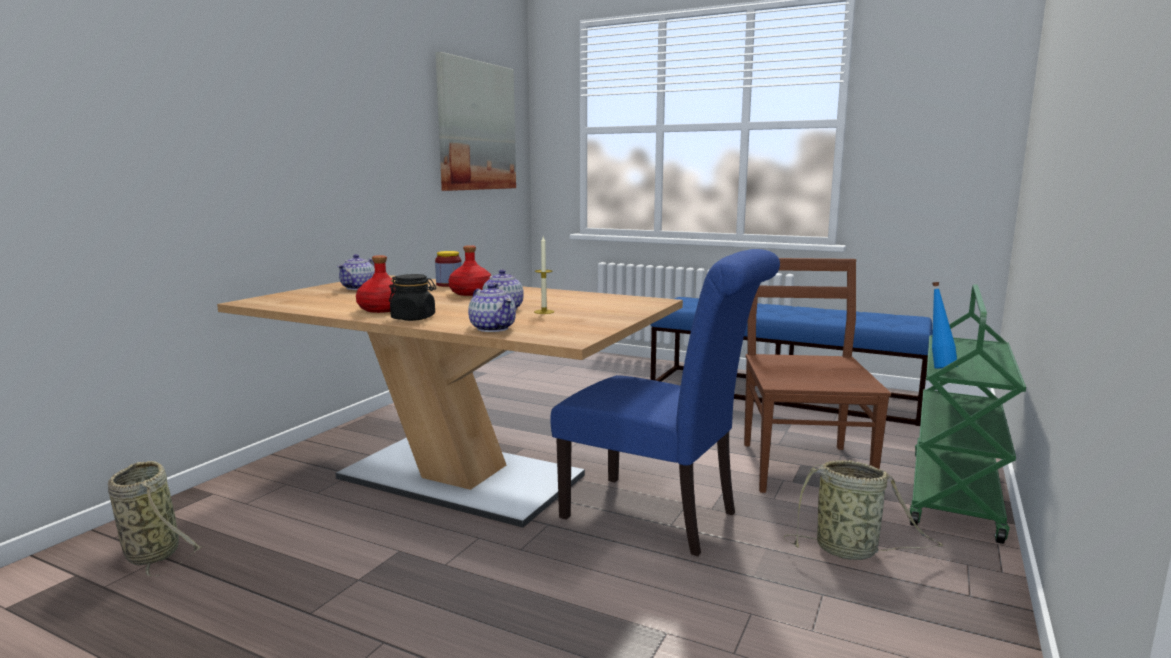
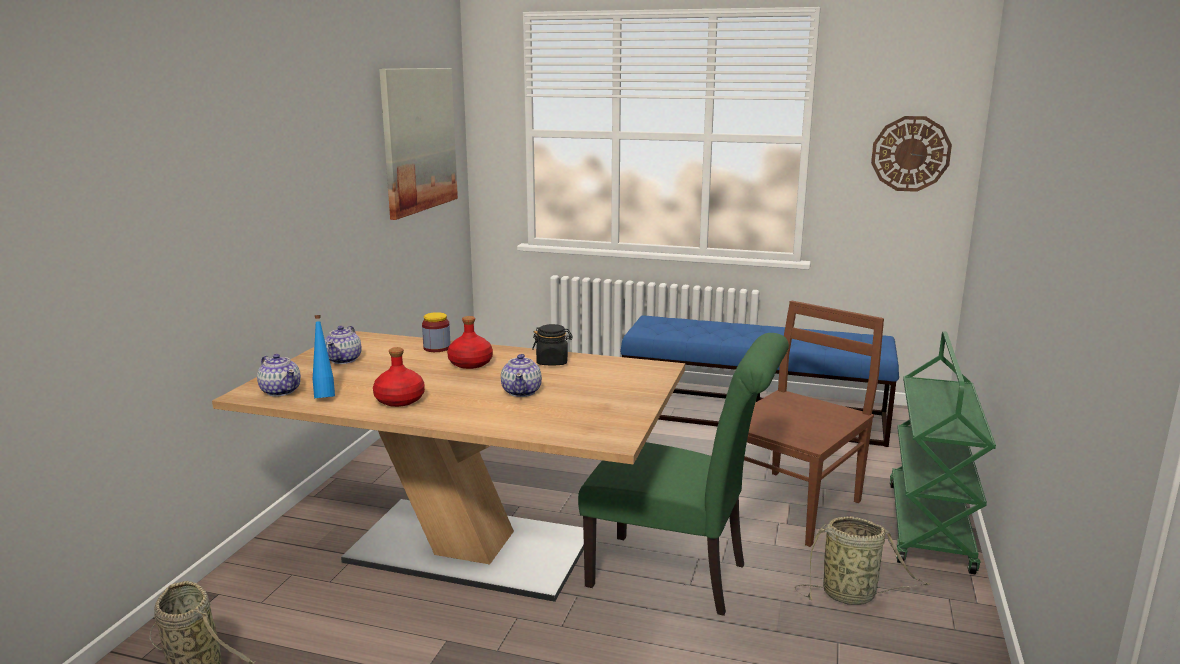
camera: 10 degrees left, 5 degrees up
(413, 318) = (443, 414): black jar -> black jar (552, 362)
(493, 328) = (532, 427): teapot -> teapot (281, 391)
(544, 312) = (564, 394): candle -> none
(659, 517) = (677, 576): blue chair -> green chair
(803, 466) = (793, 505): brown chair -> brown chair turned 45 degrees clockwise
(937, 367) = (920, 424): blue bottle -> blue bottle (325, 396)
(949, 131) = (910, 154): none -> wall clock

